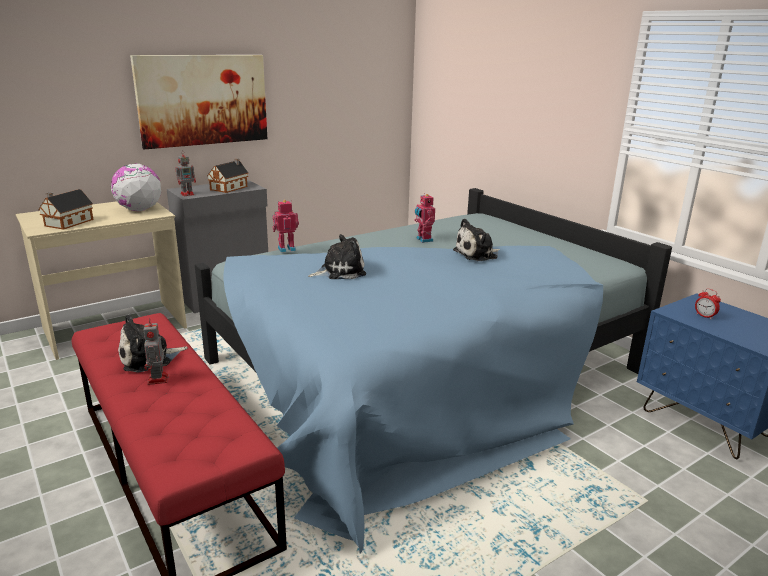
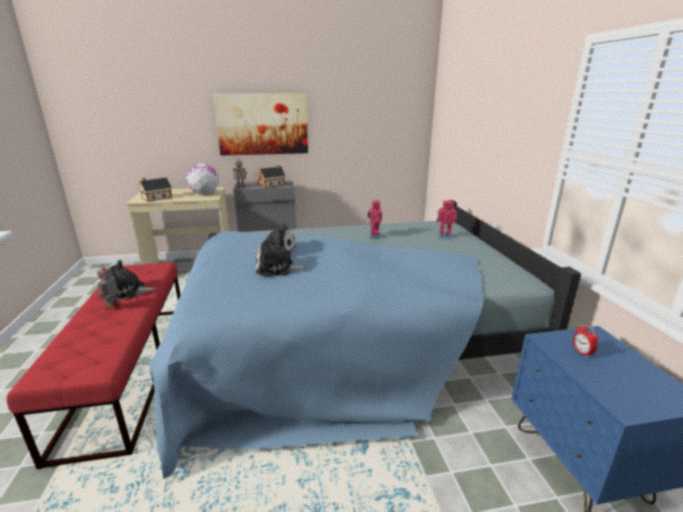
camera: 25 degrees right, 0 degrees up
(286, 249) = (265, 230): toy robot -> toy robot (444, 236)
(477, 254) = (400, 253): plush toy -> plush toy (278, 269)

